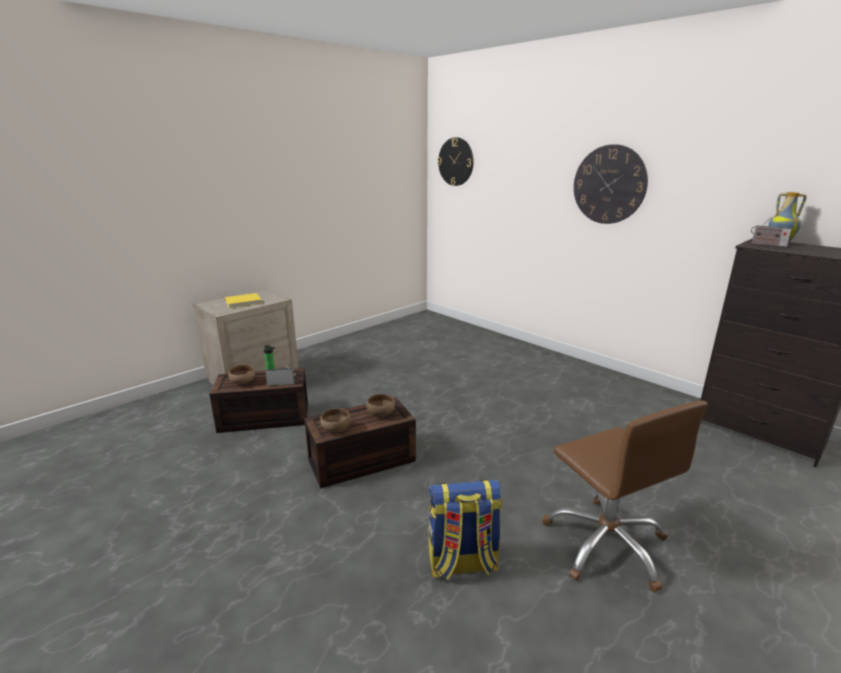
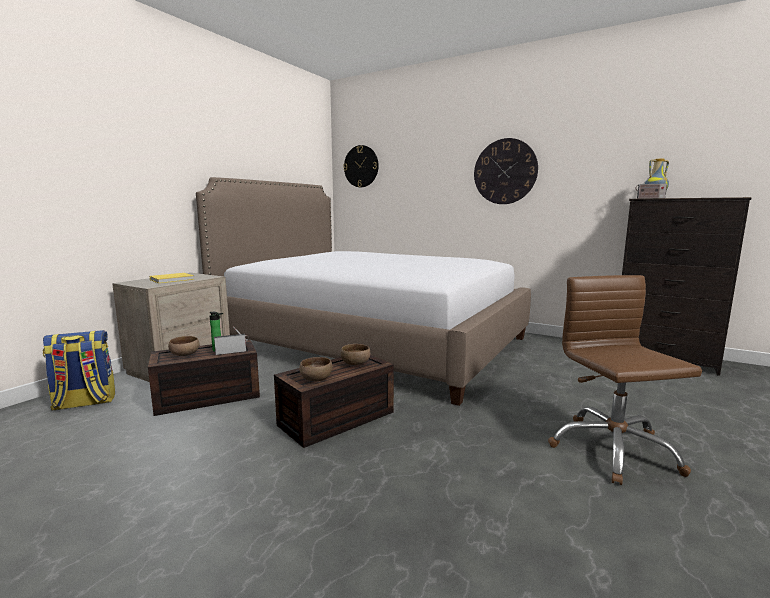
camera: 15 degrees left, 10 degrees down
(439, 366) = (372, 342): none -> bed
(462, 563) = (495, 488): backpack -> backpack (84, 403)
(606, 544) = (612, 449): brown office chair -> brown office chair turned 150 degrees counterclockwise

